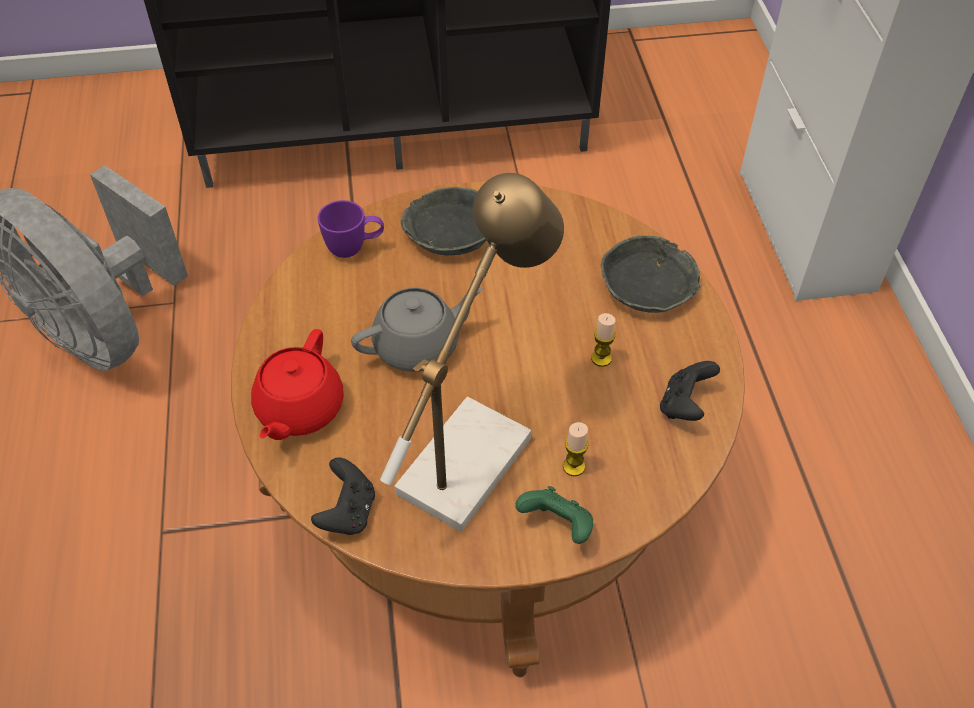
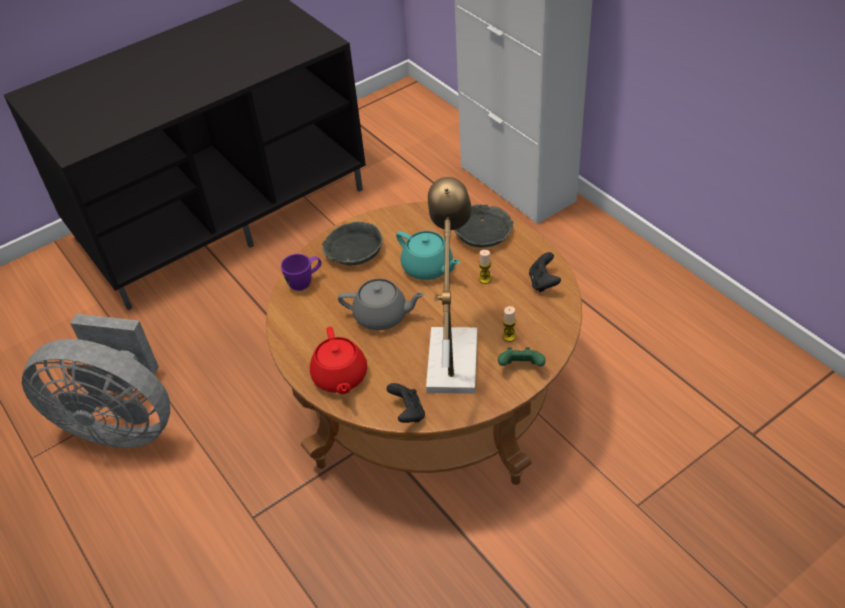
camera: 25 degrees left, 5 degrees down
(418, 346) = (382, 316): grey teapot -> grey teapot turned 60 degrees clockwise
(532, 303) = (428, 268): none -> turquoise teapot

